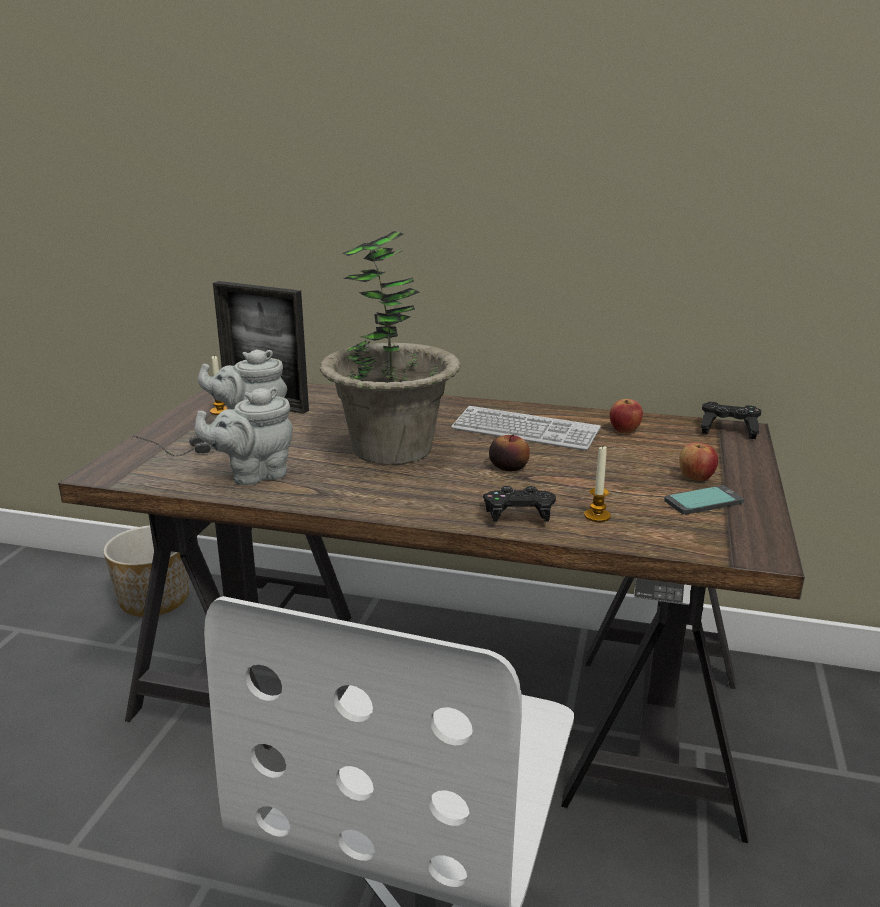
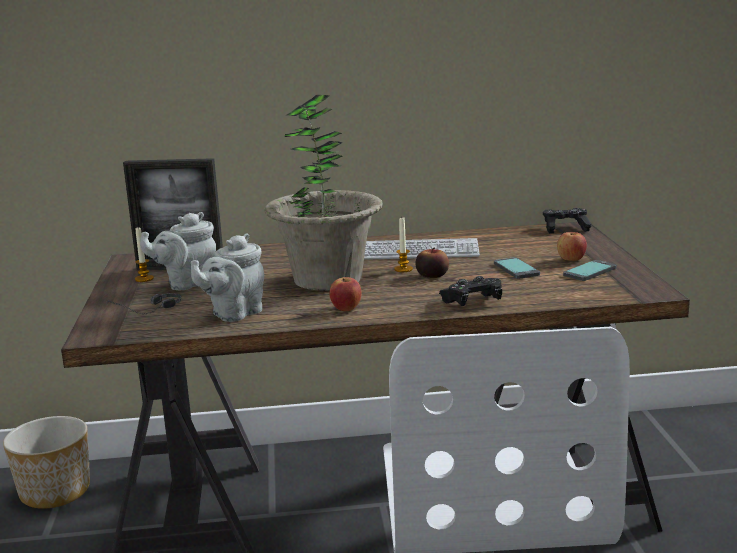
camera: 20 degrees left, 5 degrees down
(597, 516) = (527, 292): candle -> candle (403, 269)
(615, 479) = (516, 269): none -> phone
(625, 431) = (493, 240): apple -> apple (346, 309)

